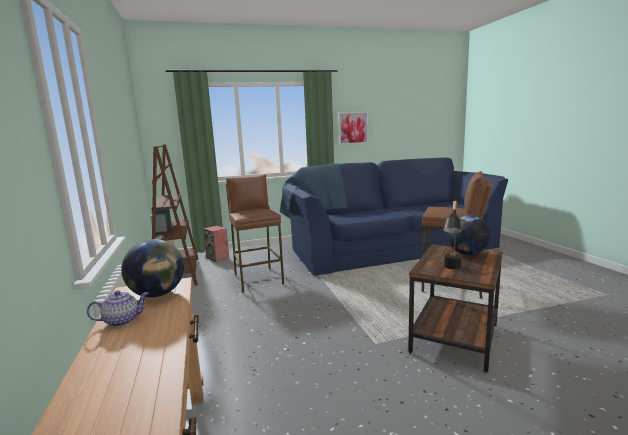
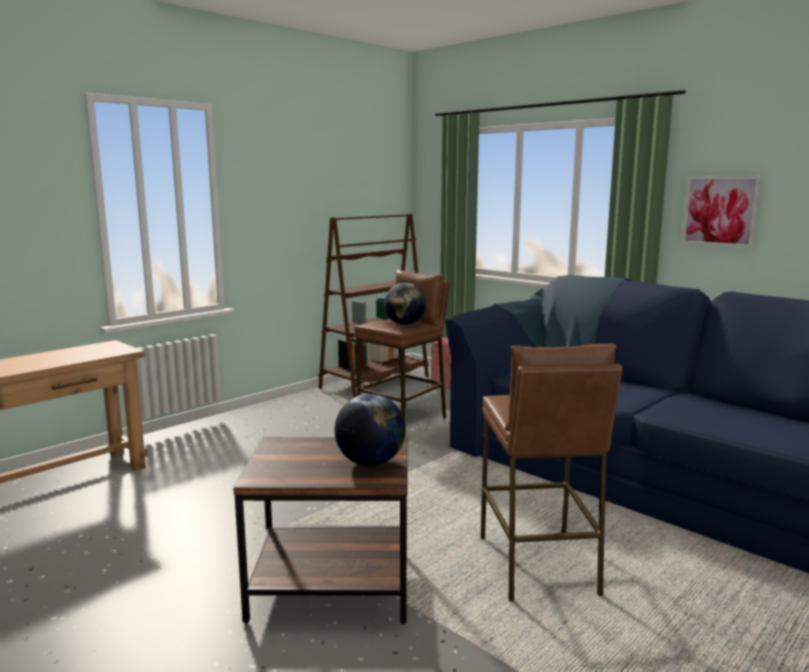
camera: 60 degrees right, 0 degrees up
(122, 321) = (48, 355): teapot -> none
(157, 294) = (99, 351): globe -> globe (405, 324)
(451, 269) = (287, 458): black table lamp -> none

